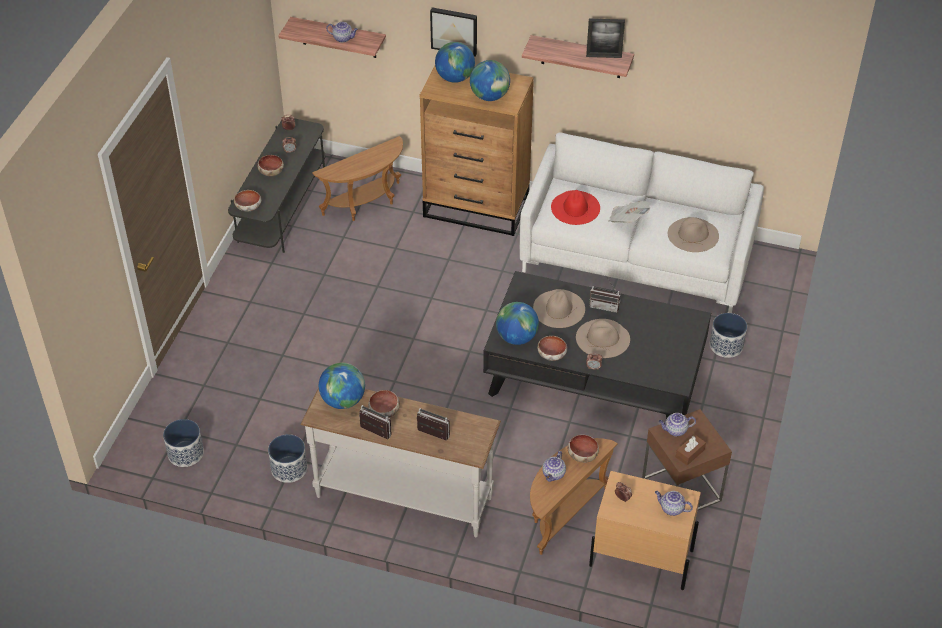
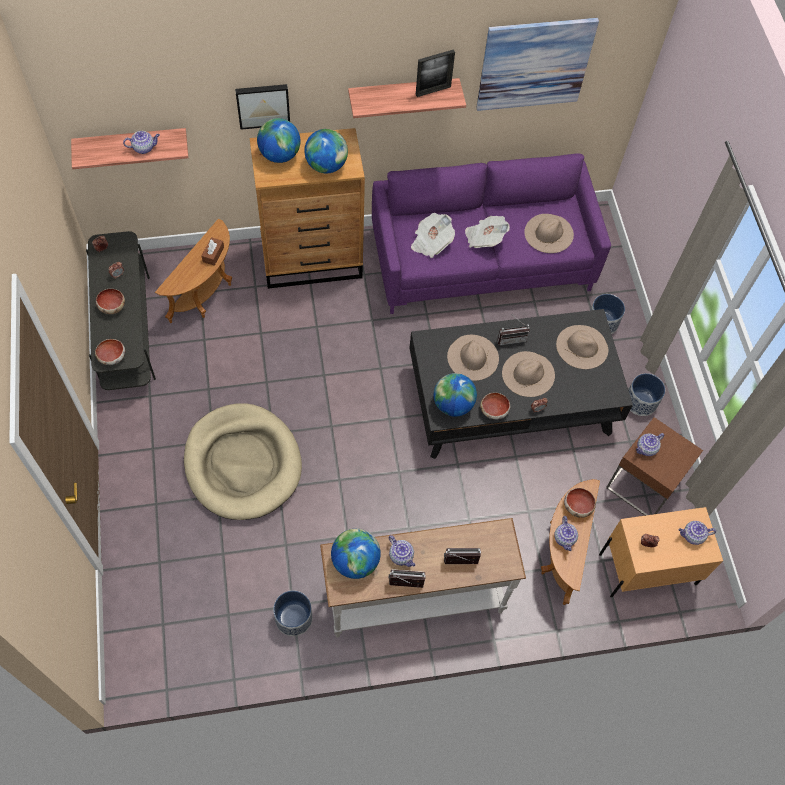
camera: 30 degrees left, 15 degrees up
(186, 453) = (184, 646): planter -> planter (641, 402)
(318, 339) = (242, 463): none -> beige dog bed
(384, 411) = (401, 556): bowl -> teapot
(575, 207) = (431, 242): red hat -> newspaper
(637, 257) = (481, 260): white sofa -> purple sofa
(669, 335) = (582, 346): none -> beige hat
(690, 453) = (671, 468): brown tissue box -> brown tissue box (213, 254)
(707, 59) = (534, 64): none -> picture

